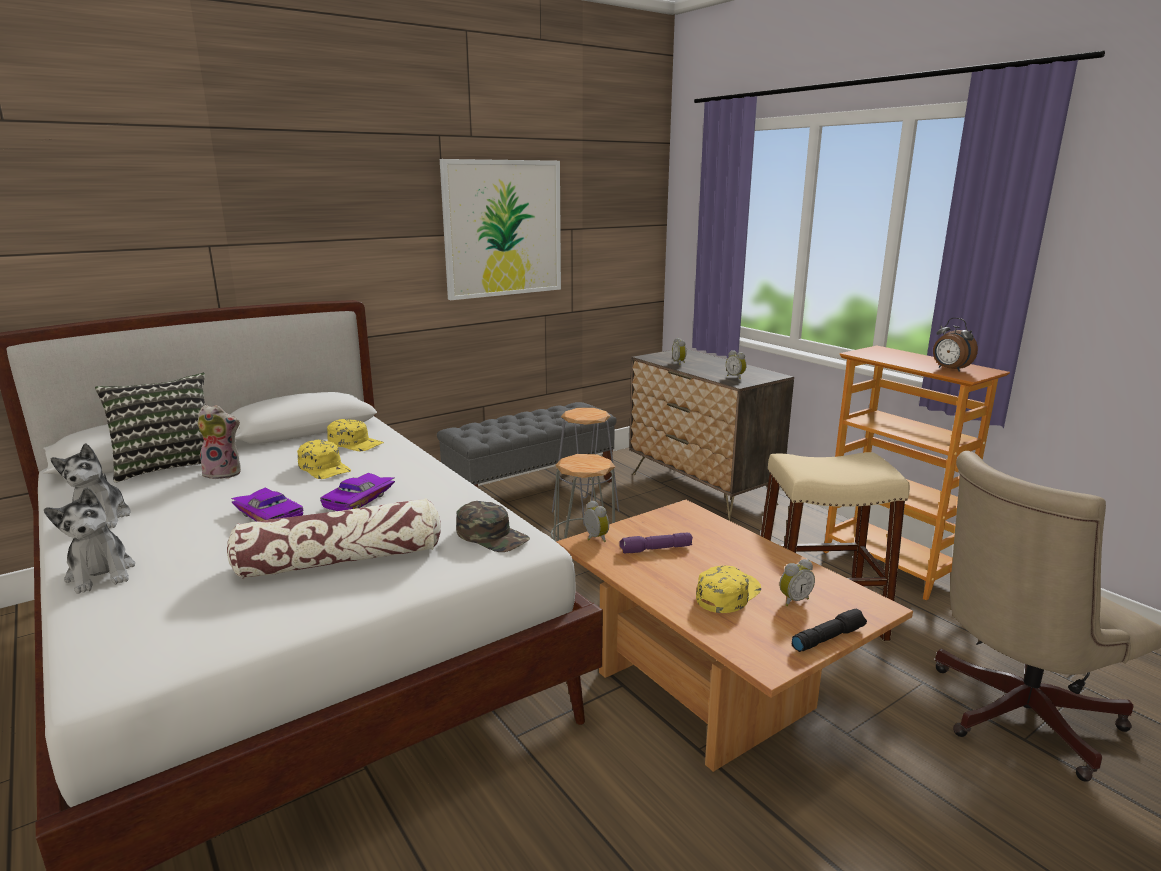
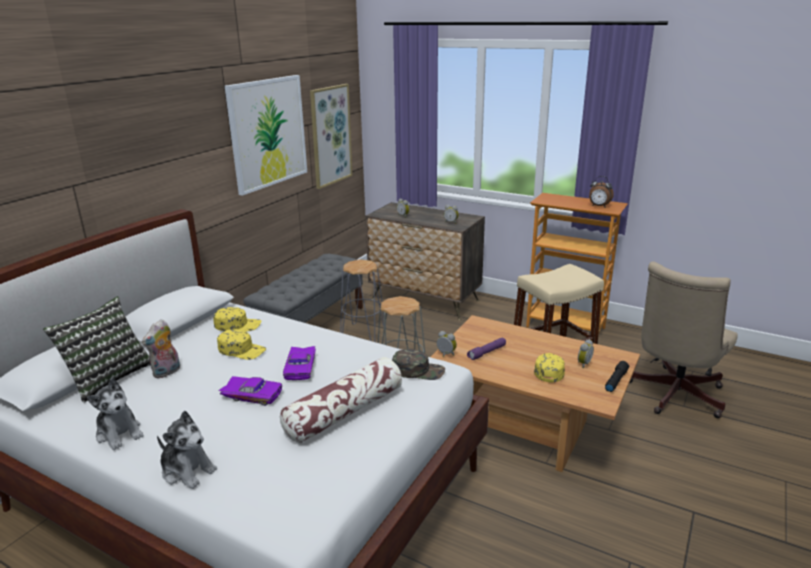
camera: 25 degrees left, 5 degrees up
(224, 473) = (167, 372): plush toy -> plush toy turned 150 degrees clockwise
(608, 249) = (330, 135): none -> picture

